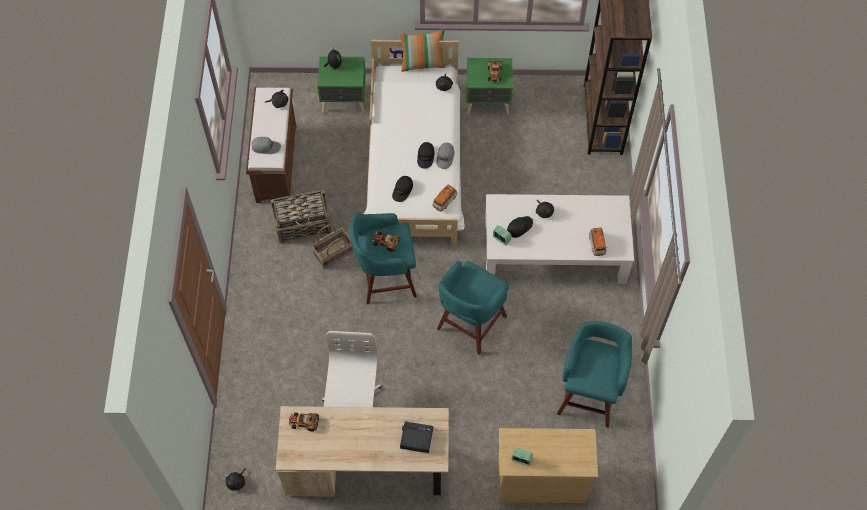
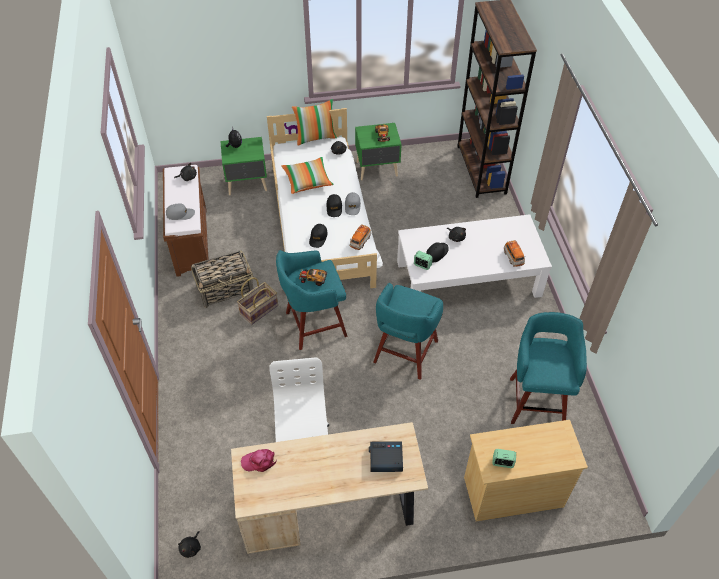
camera: 10 degrees left, 10 degrees down
(304, 422) = (259, 461): toy car -> pink cap
(404, 119) = (307, 181): none -> pillow

